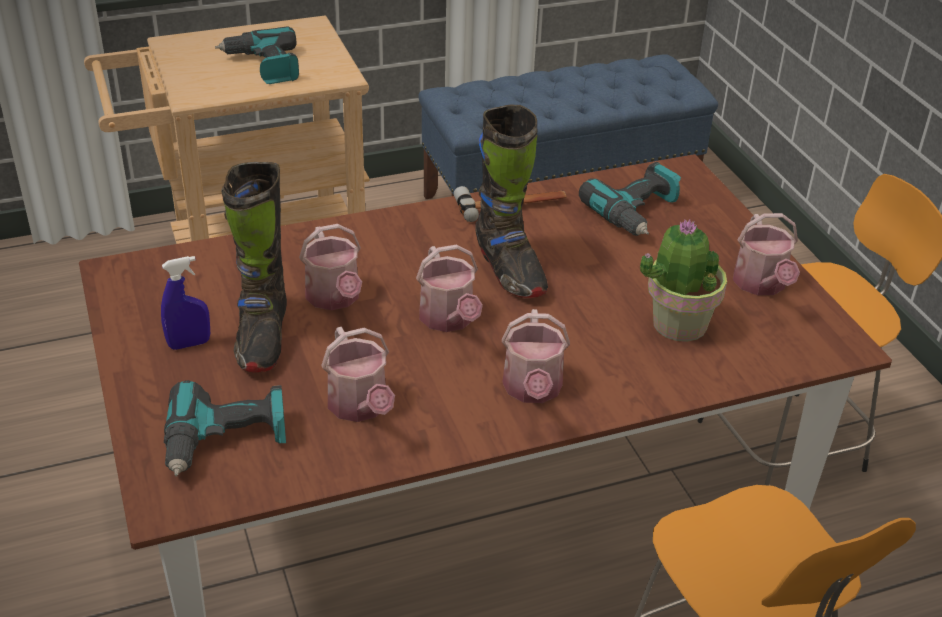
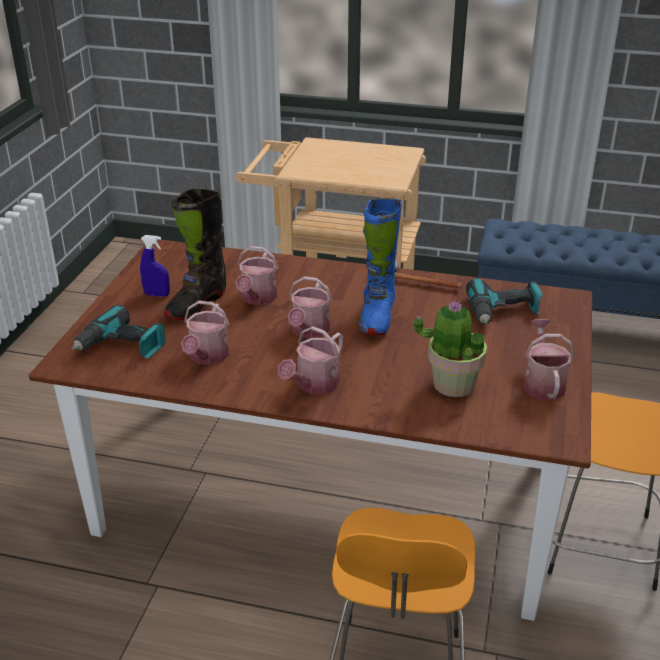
camera: 35 degrees right, 5 degrees down
(264, 66) = (353, 167): power drill -> none
(509, 270) = (377, 317): black boot -> blue boot
(761, 285) = (542, 382): watering can -> watering can turned 150 degrees clockwise

